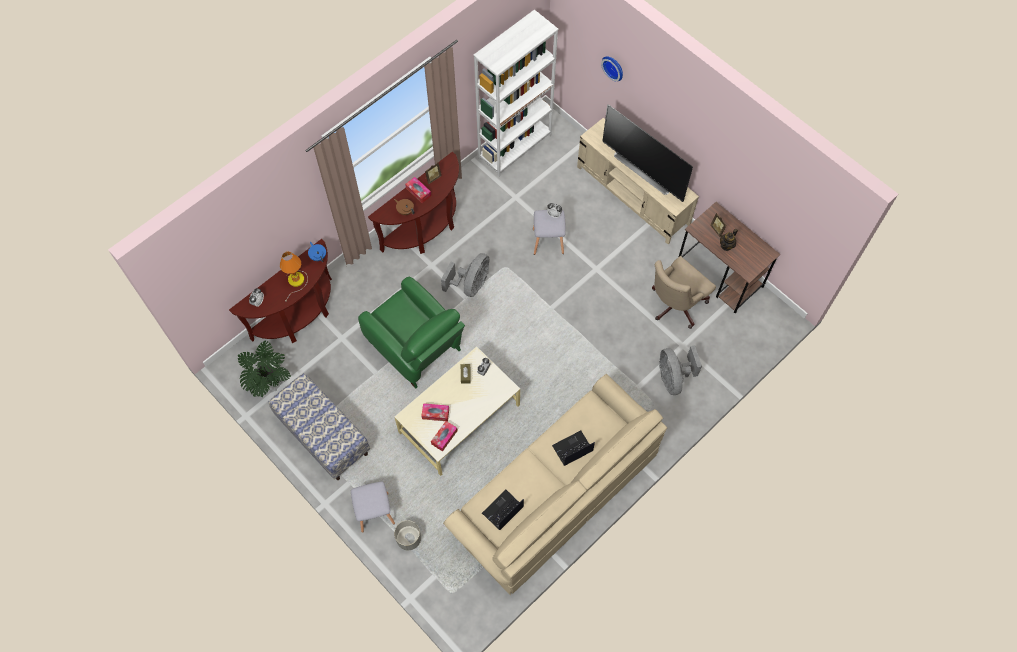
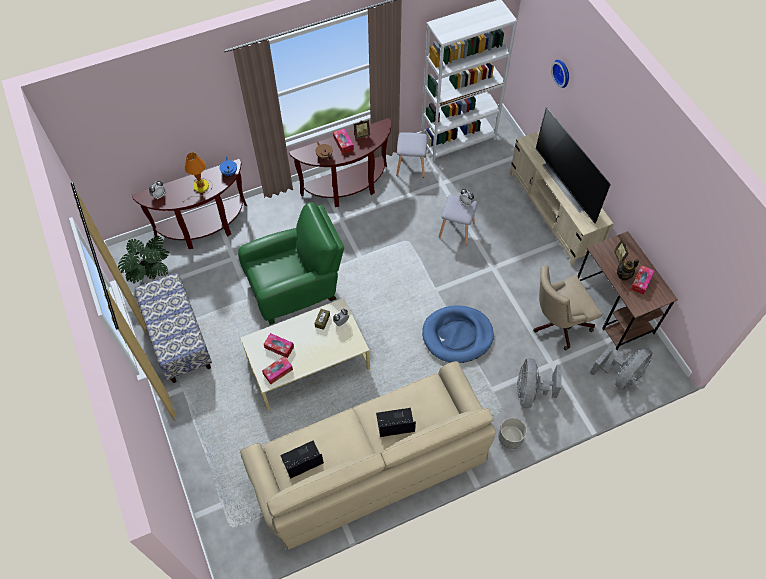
camera: 20 degrees right, 5 degrees down
(374, 512) = (193, 424): grey stool -> grey stool (410, 166)
(409, 539) = (213, 460): grey planter -> grey planter (510, 438)
(416, 348) = (296, 287): green armchair -> green armchair turned 90 degrees counterclockwise
(471, 285) = (369, 247): grey fan -> grey fan (621, 376)
(588, 346) = (457, 335): none -> blue dog bed
(743, 247) = (641, 282): none -> tissue box

